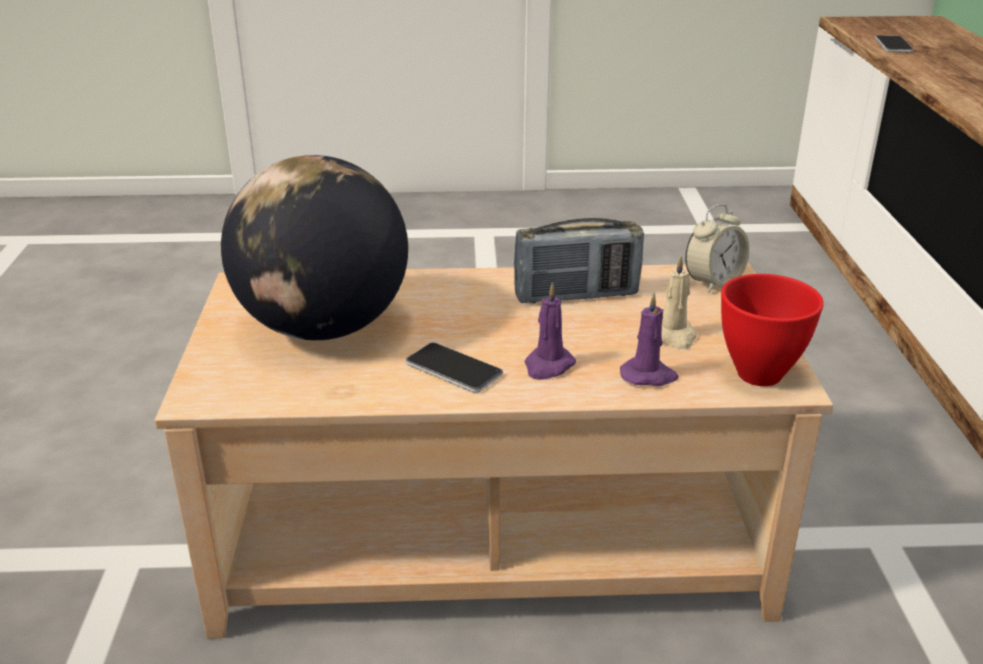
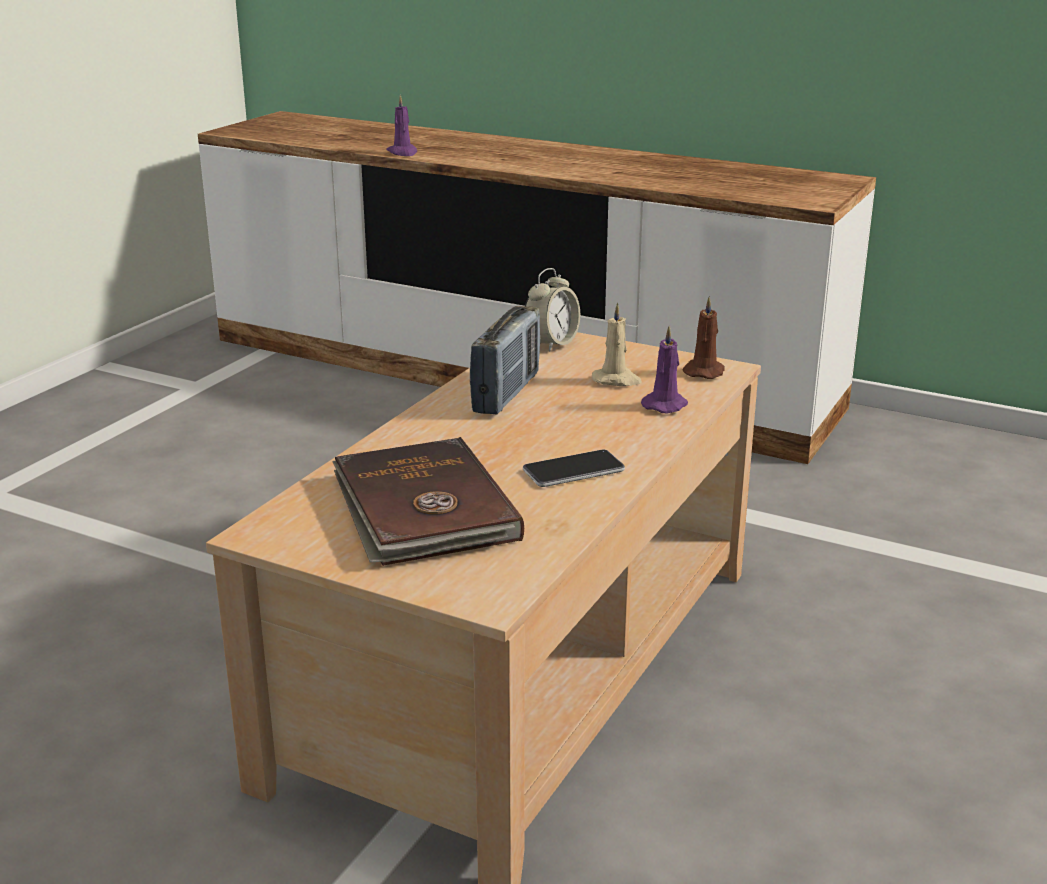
camera: 60 degrees left, 5 degrees down
(323, 327) = (422, 510): globe -> brown book
(548, 366) = (611, 434): purple candle -> purple candle (403, 153)
(713, 283) = (551, 344): alarm clock -> alarm clock turned 45 degrees clockwise
(761, 375) = (704, 371): red bowl -> brown candle
(893, 45) = (319, 139): phone -> none

